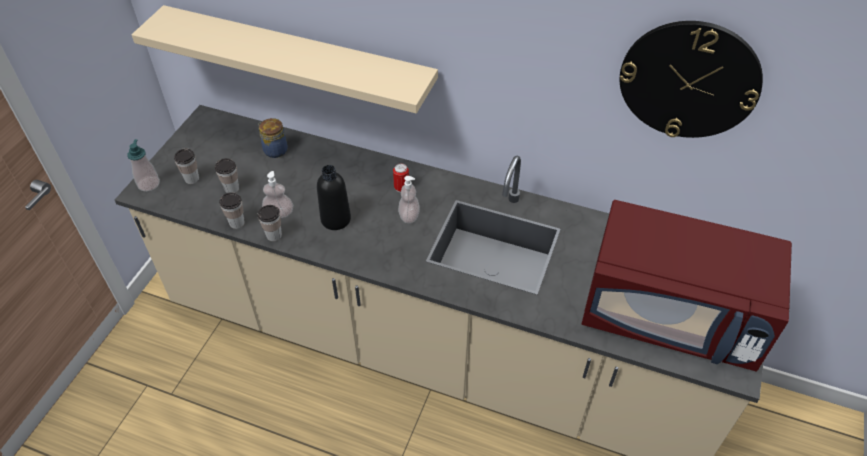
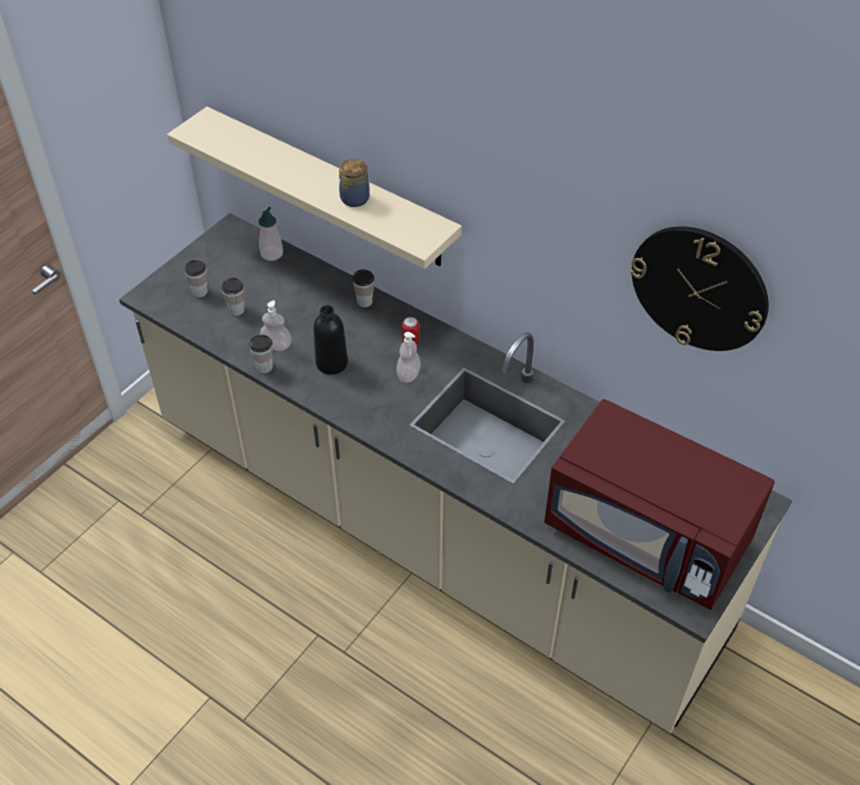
camera: 15 degrees right, 0 degrees up
(149, 184) = (156, 289): soap dispenser -> soap dispenser (272, 254)
(237, 223) = (231, 347): cup -> cup (364, 301)
(274, 150) = (292, 277): jar -> jar (353, 198)

